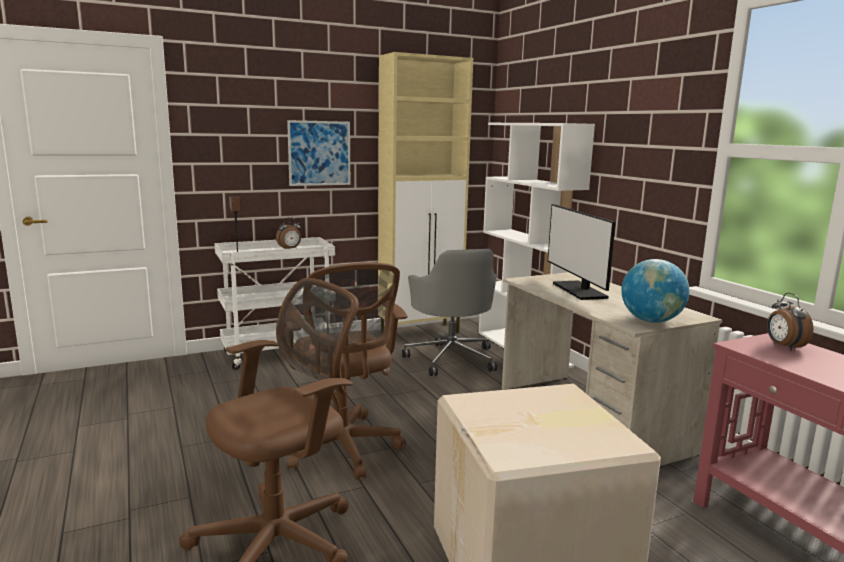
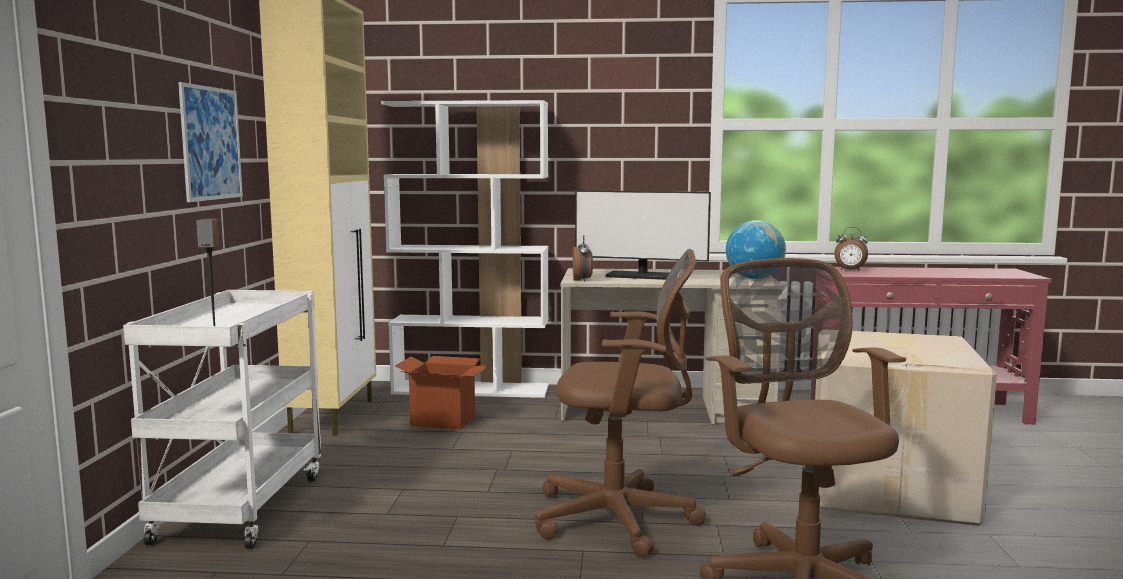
camera: 60 degrees left, 5 degrees down
(290, 249) = (228, 314): alarm clock -> alarm clock (582, 280)
(451, 358) = (443, 421): grey office chair -> cardboard box

